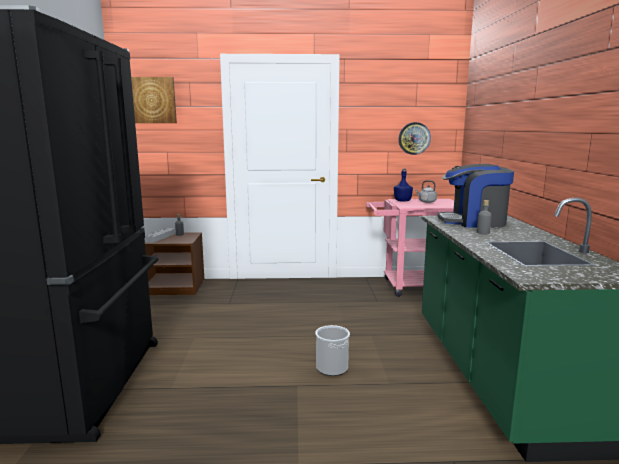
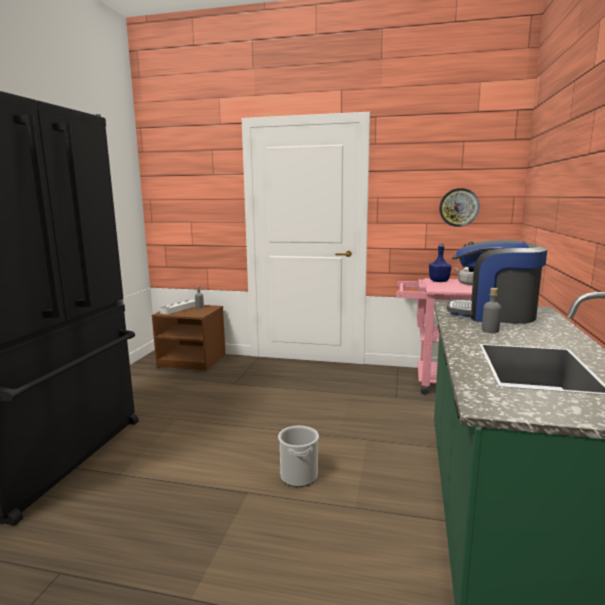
camera: 15 degrees right, 0 degrees up
(152, 100) = (177, 169): picture -> none

